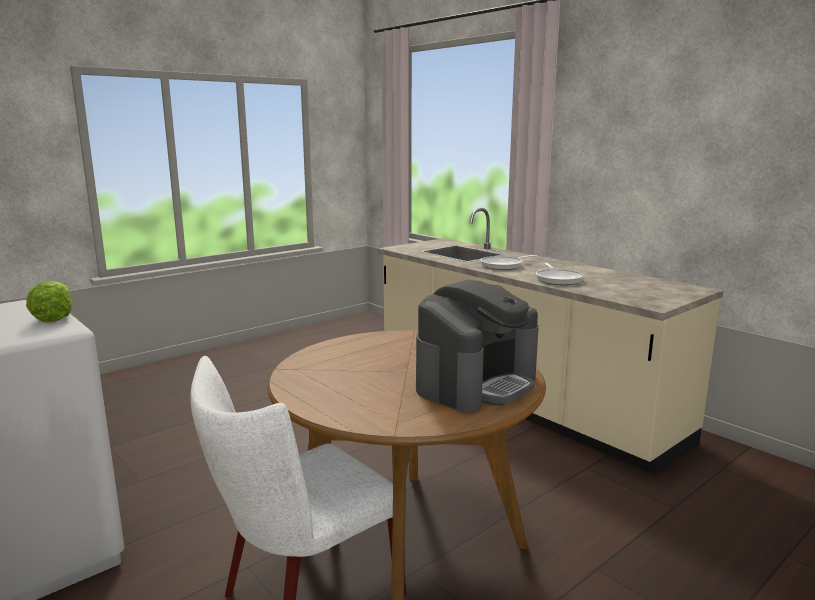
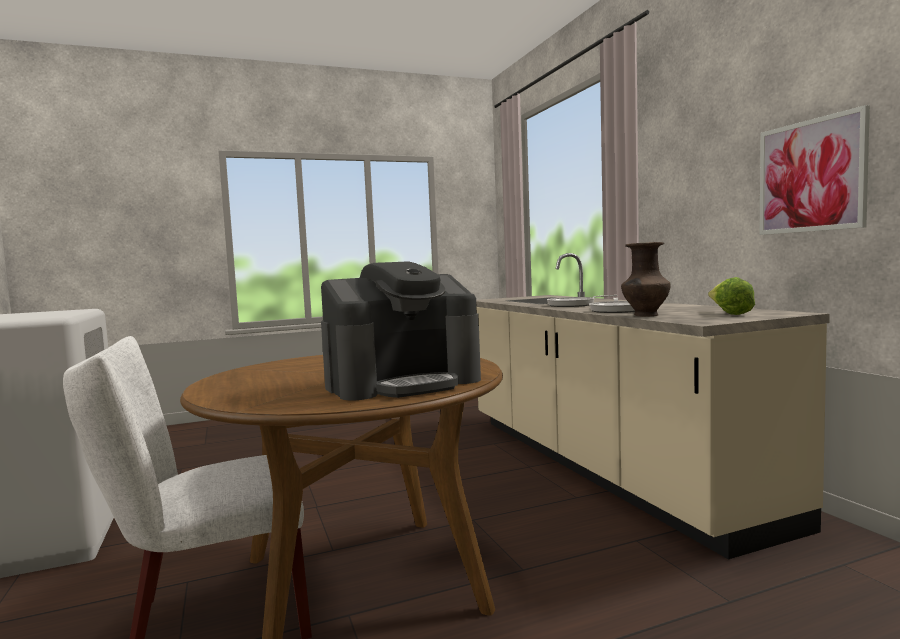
camera: 20 degrees right, 10 degrees down
(54, 317) = (66, 313): lettuce -> lettuce (728, 313)
(595, 291) = (645, 315): none -> brown vase
(710, 177) = (811, 176): none -> picture

